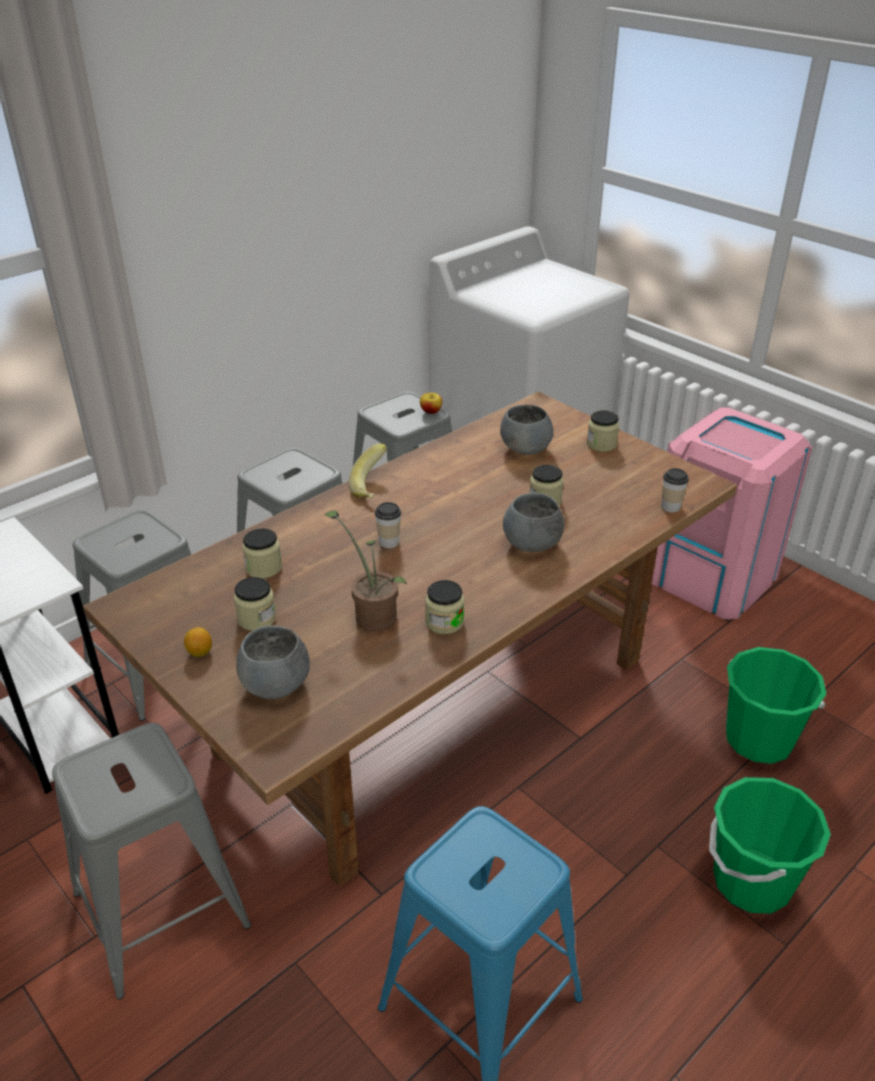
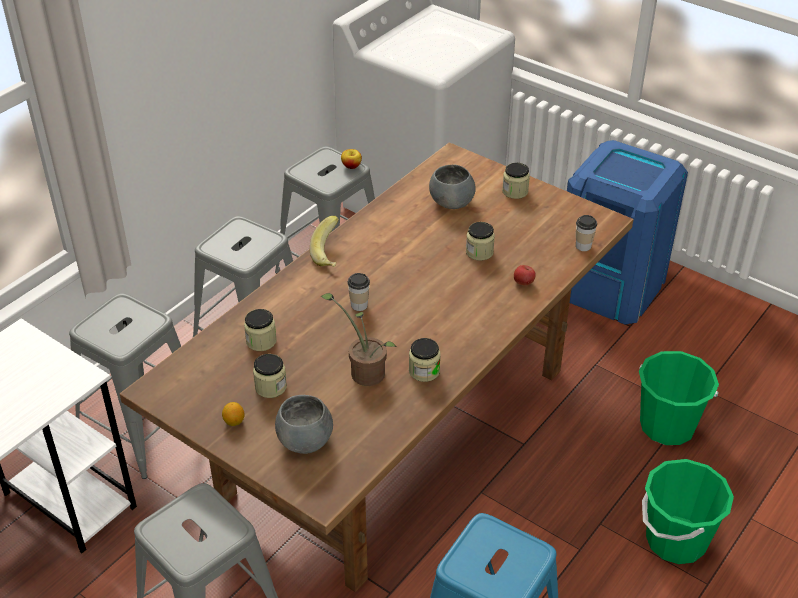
camera: 10 degrees left, 5 degrees up
(532, 544) = (478, 293): grey bowl -> none
(589, 538) = (523, 283): none -> apple
(712, 577) = (610, 286): pink trash can -> blue trash can

